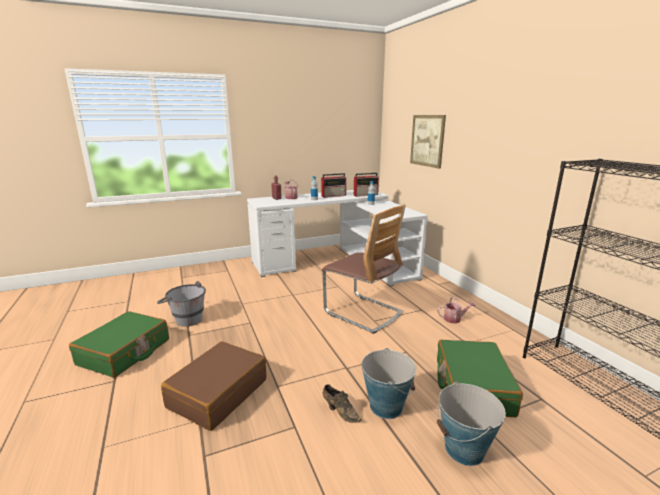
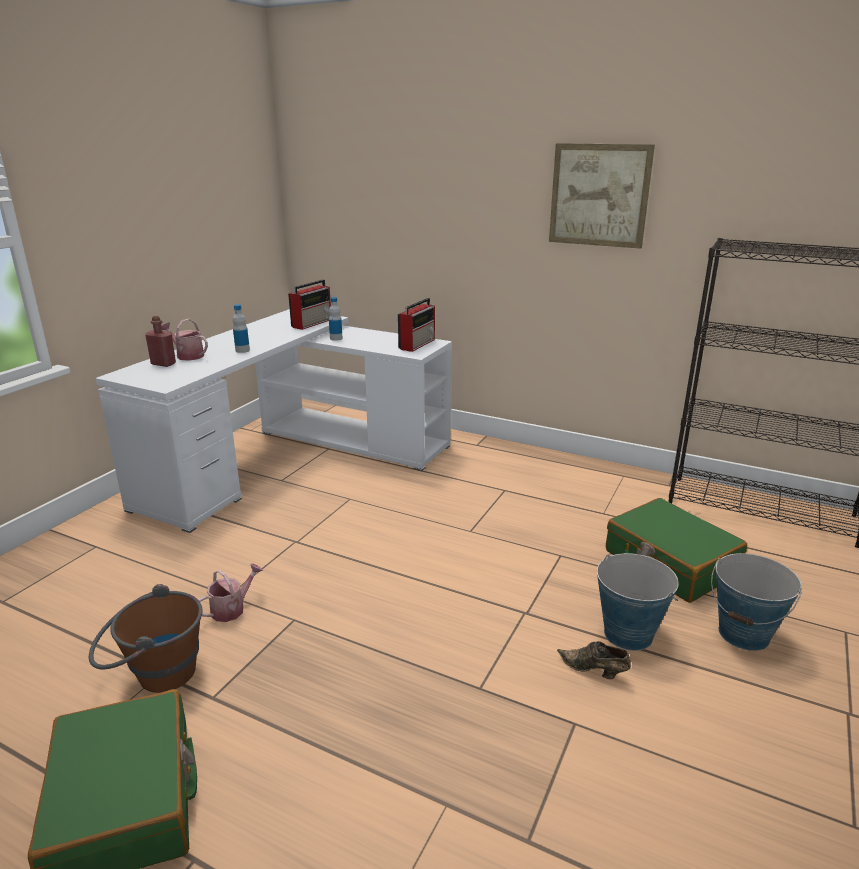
camera: 40 degrees left, 5 degrees up
(185, 319) = (154, 674): grey bucket -> brown bucket
(218, 393) = (414, 751): brown suitcase -> none
(334, 196) = (262, 335): radio -> radio (417, 344)
(340, 411) = (594, 671): brown shoe -> brown shoe turned 150 degrees counterclockwise
(363, 312) = (441, 525): chair -> none
(427, 140) = (406, 215): picture -> picture (599, 195)
(454, 319) = (554, 487): watering can -> watering can (232, 608)

